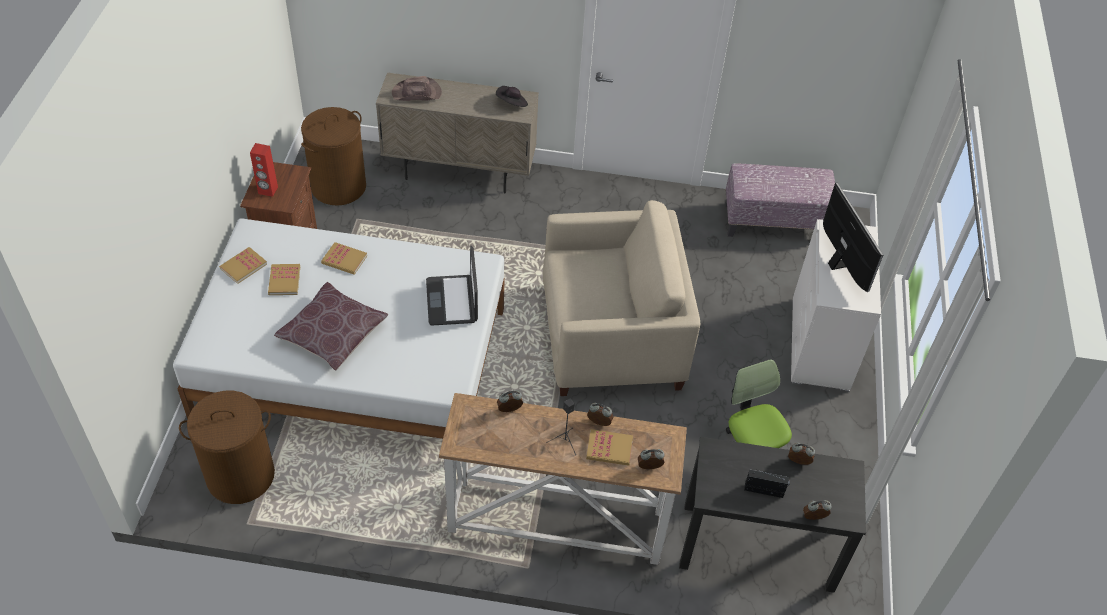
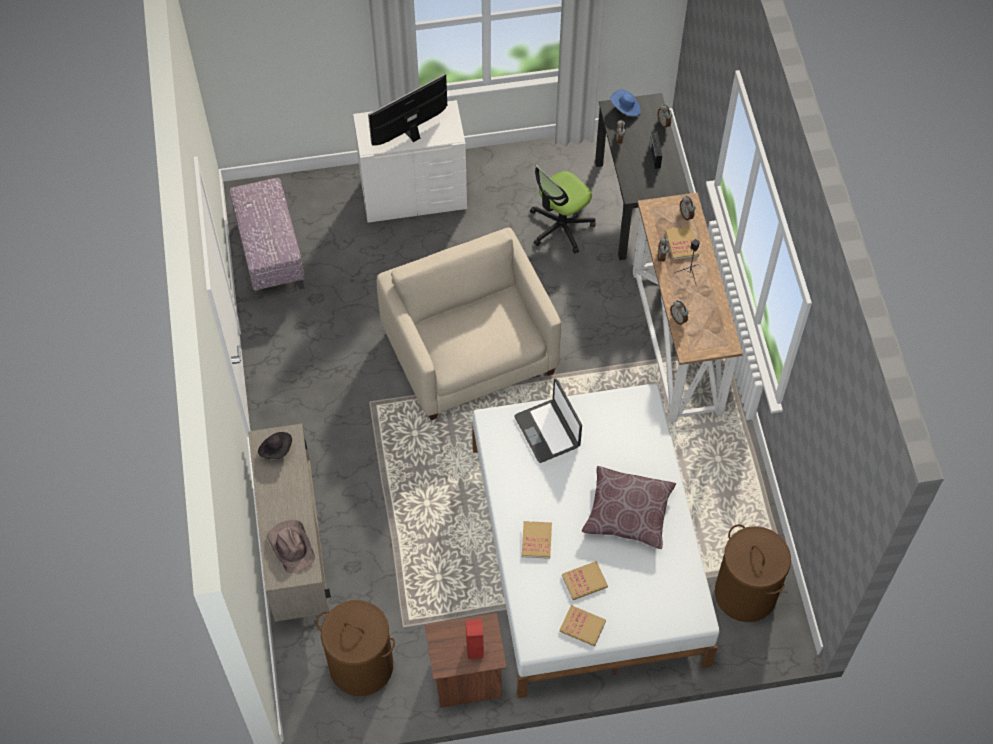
camera: 105 degrees left, 10 degrees up
(452, 301) = (548, 431): laptop -> laptop turned 90 degrees clockwise
(846, 484) = (625, 109): none -> blue hat

